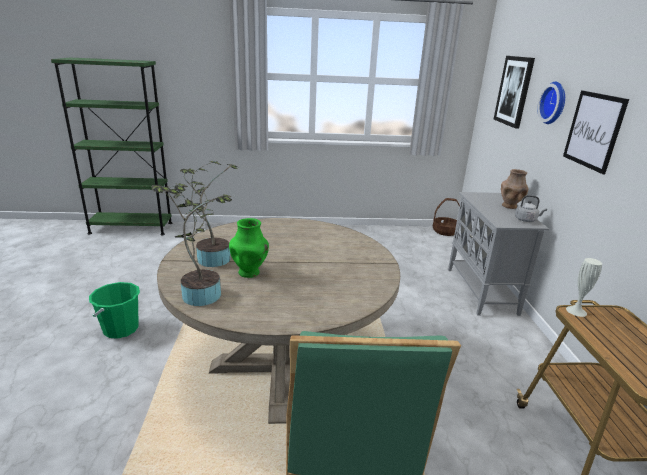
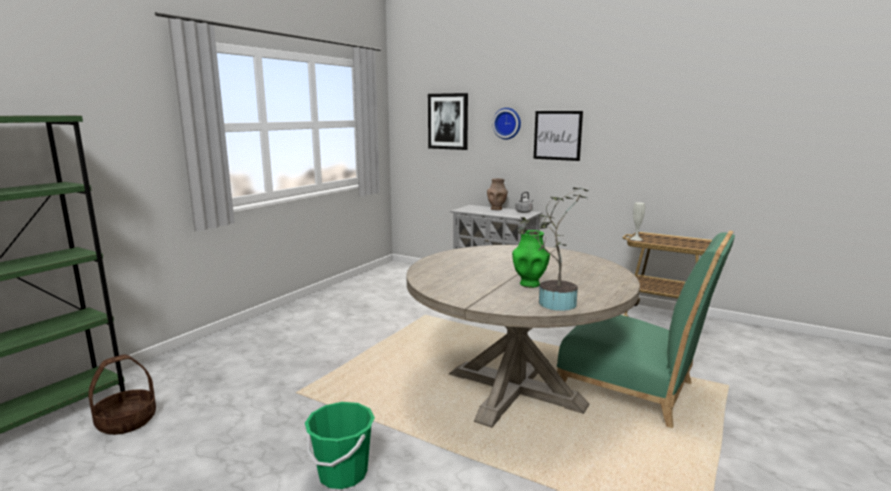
camera: 55 degrees left, 10 degrees down
(210, 258) = (485, 292): potted plant -> none
(445, 231) = (395, 266): basket -> basket (127, 421)

